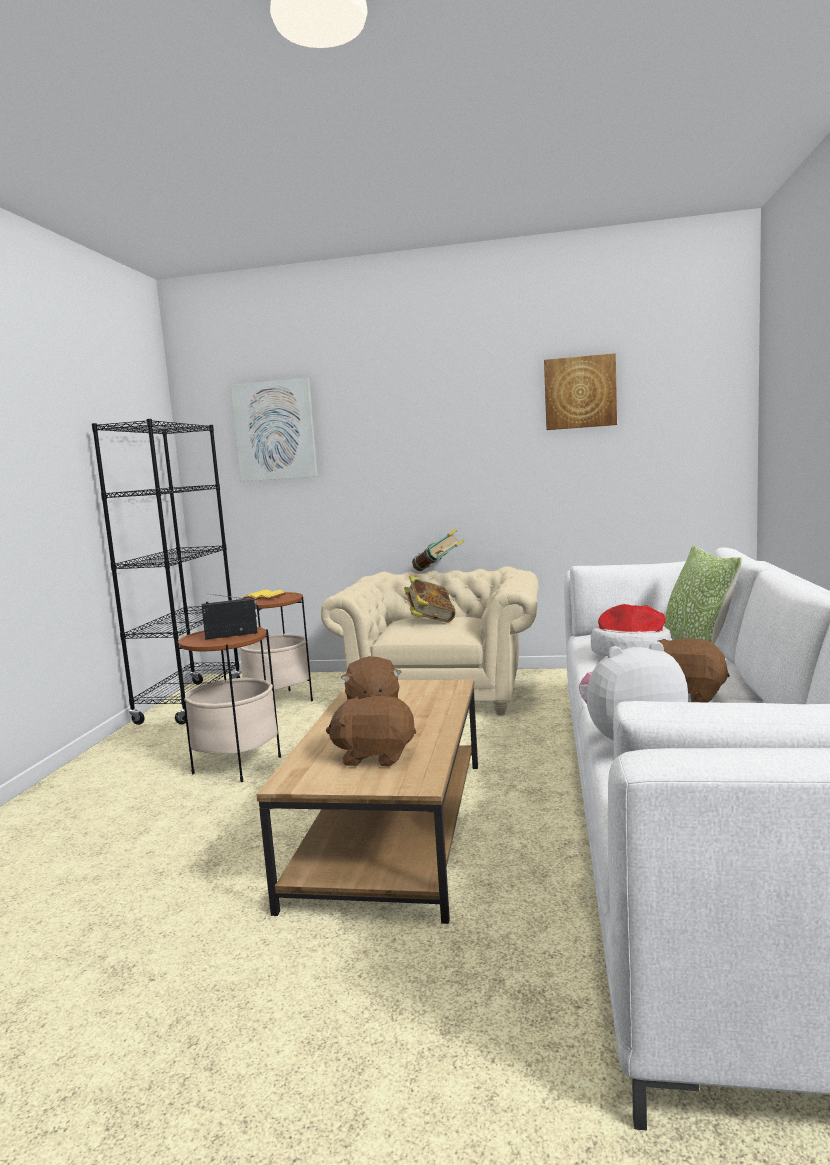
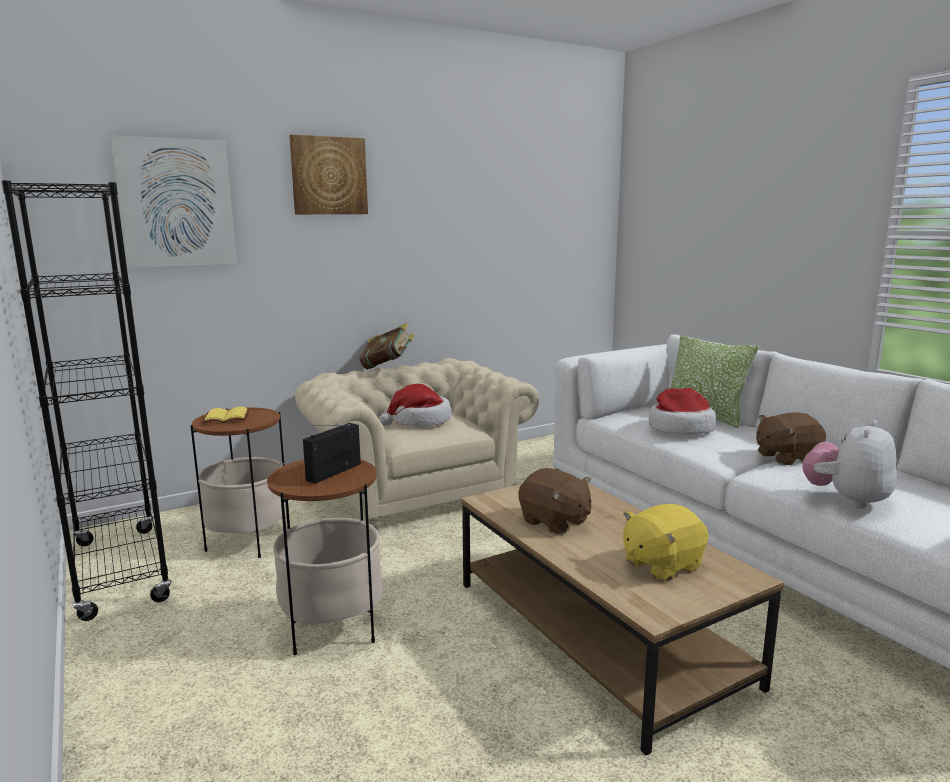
camera: 40 degrees left, 5 degrees up
(375, 756) = (661, 565): brown plush toy -> yellow plush toy
(430, 620) = (420, 421): book -> hat
(580, 392) = (500, 191): picture -> picture (329, 176)

